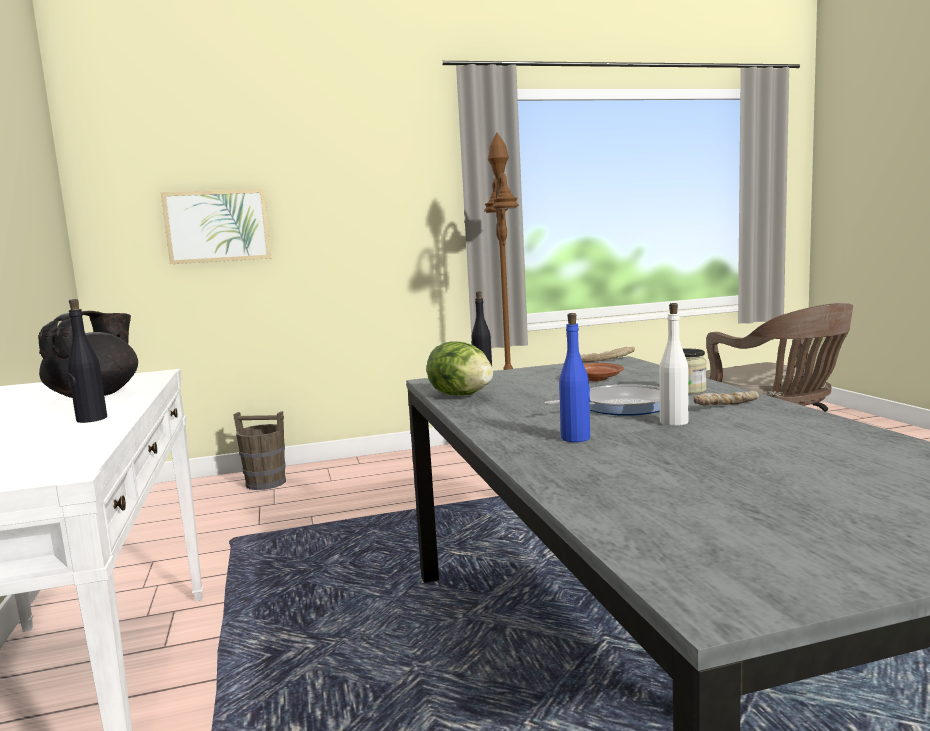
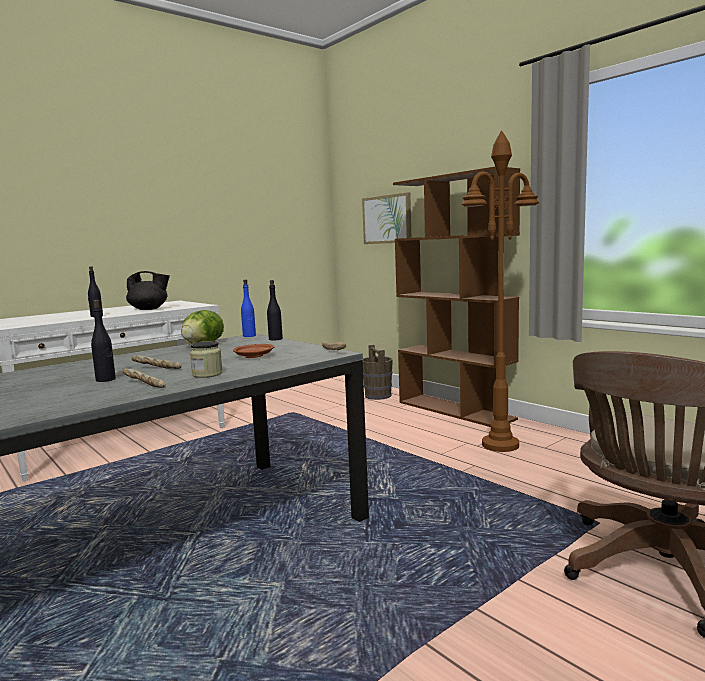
camera: 65 degrees right, 0 degrees up
(391, 460) = (456, 410): none -> brown bookcase
(576, 438) = (79, 370): blue bottle -> blue bottle (249, 336)
(619, 407) = (156, 368): frying pan -> bread
(674, 422) = (106, 379): white bottle -> black bottle

